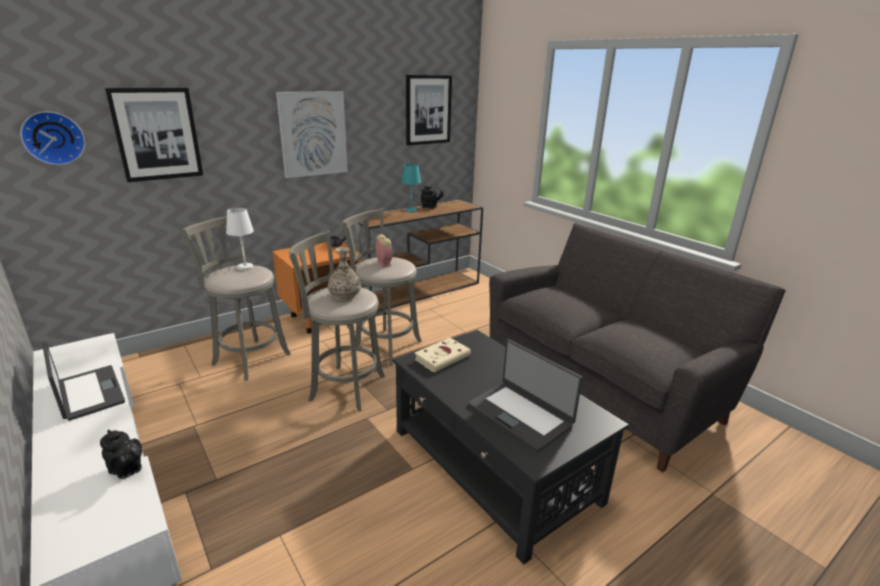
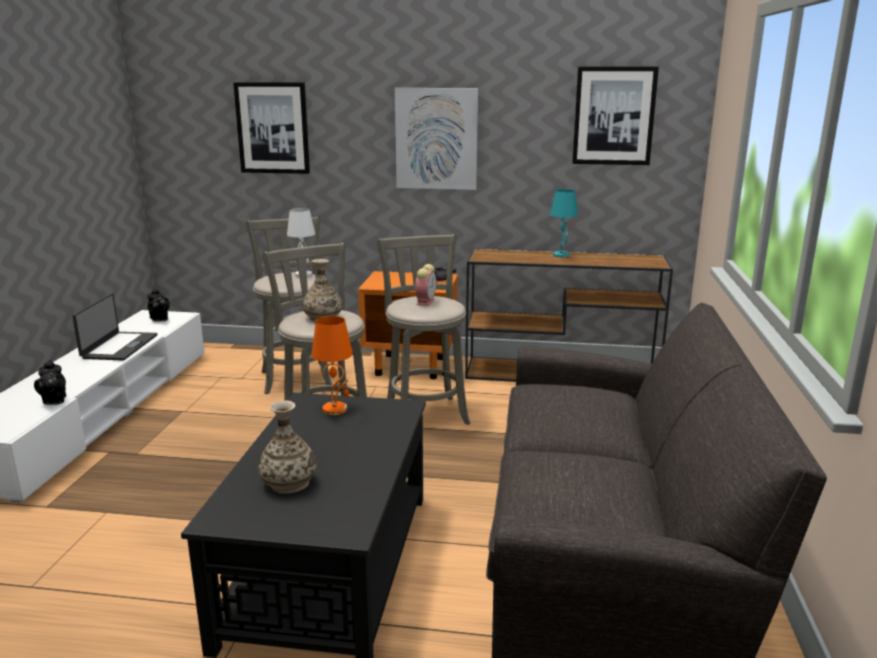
camera: 45 degrees right, 5 degrees down
(53, 138) = (192, 126): wall clock -> none
(430, 207) = (595, 256): black teapot -> black teapot (159, 319)
(443, 357) = (335, 409): beige book -> orange table lamp
(520, 414) = (289, 483): laptop -> vase

